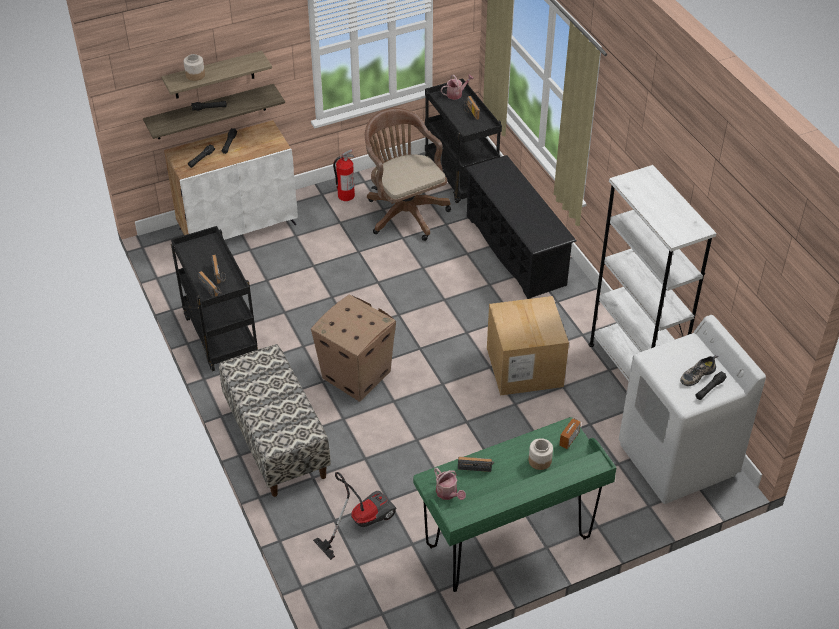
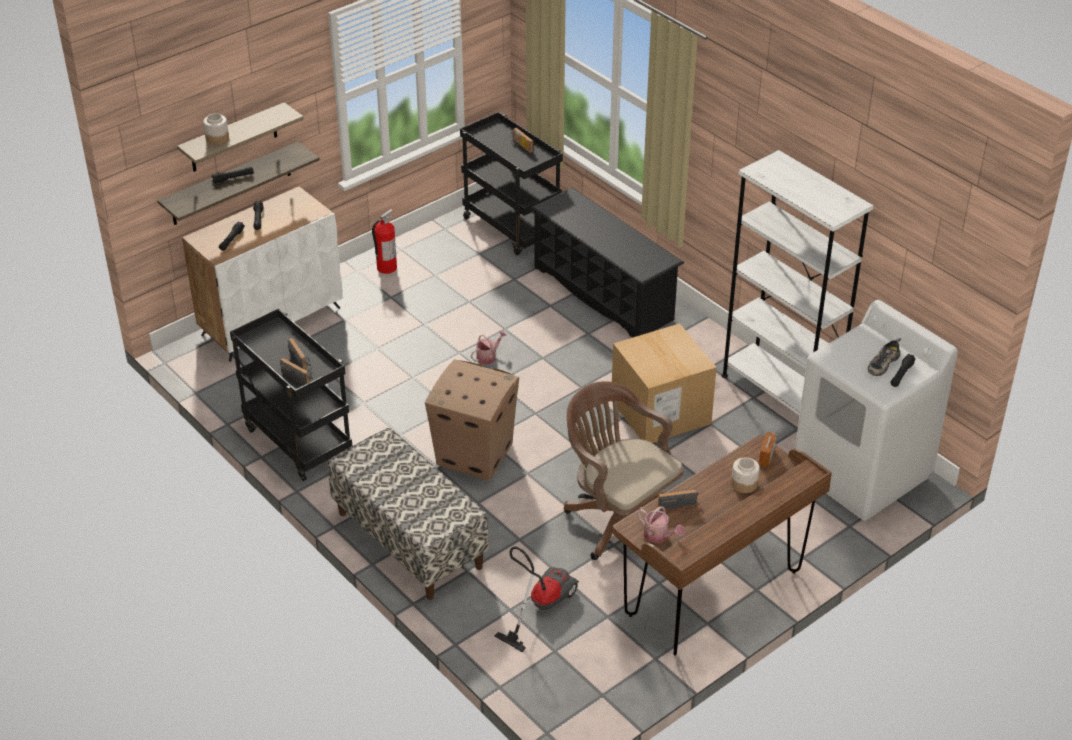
camera: 15 degrees left, 5 degrees down
(404, 211) = (461, 273): brown office chair -> brown office chair (619, 519)
(456, 94) = (496, 129): watering can -> watering can (488, 357)
(508, 543) = (714, 594): green desk -> brown desk

